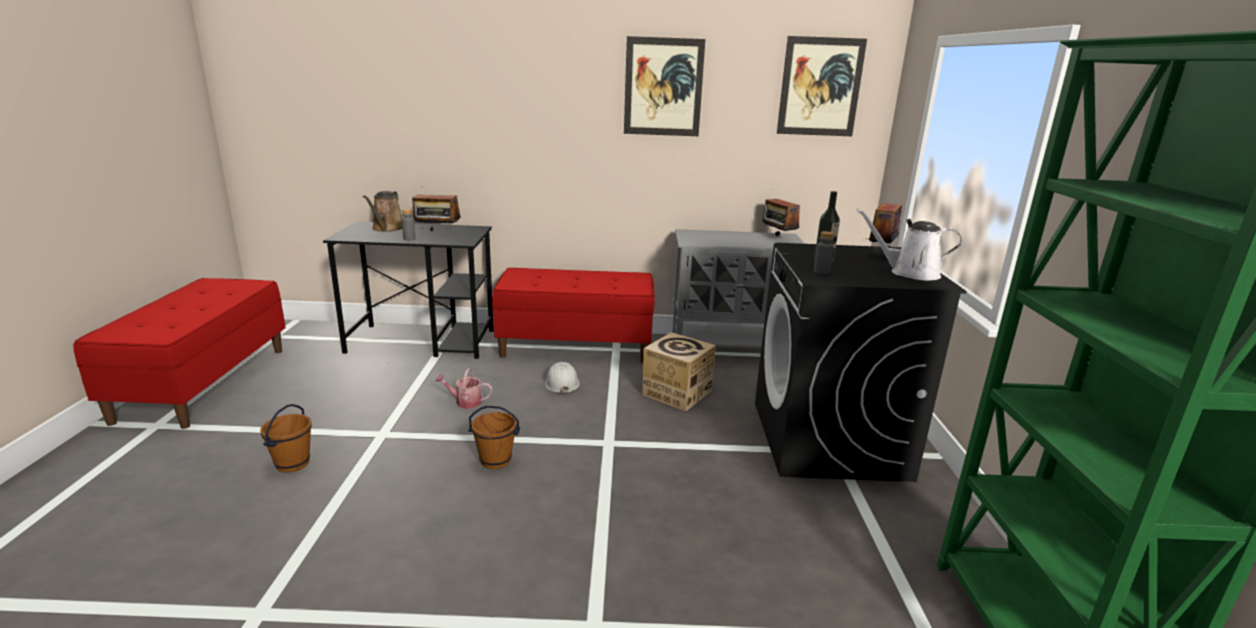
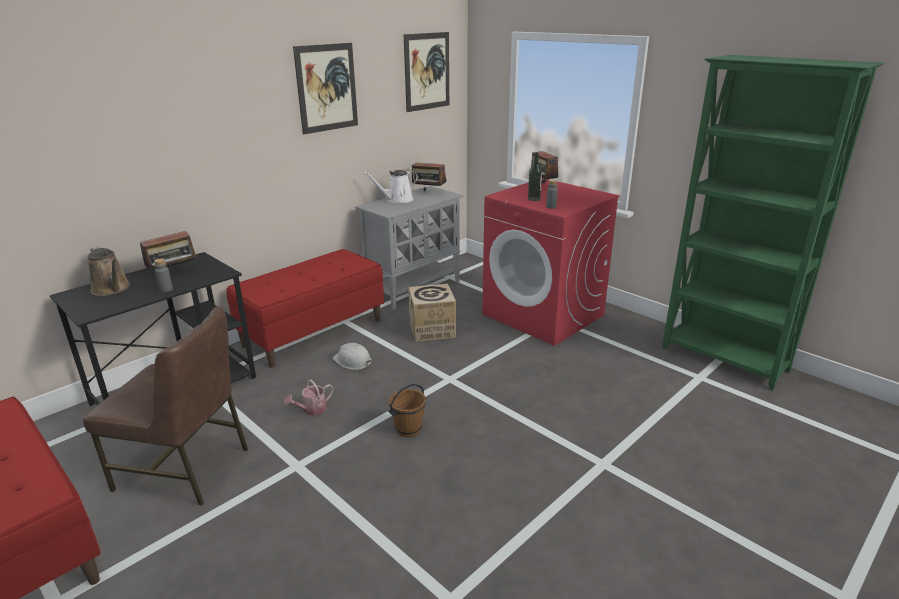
camera: 45 degrees left, 5 degrees up
(292, 464) = (272, 528): brown bucket -> none
(333, 392) = (185, 468): none -> brown chair
(829, 440) = (544, 315): black washing machine -> red washing machine
(909, 273) = (581, 193): white watering can -> white watering can (397, 200)

